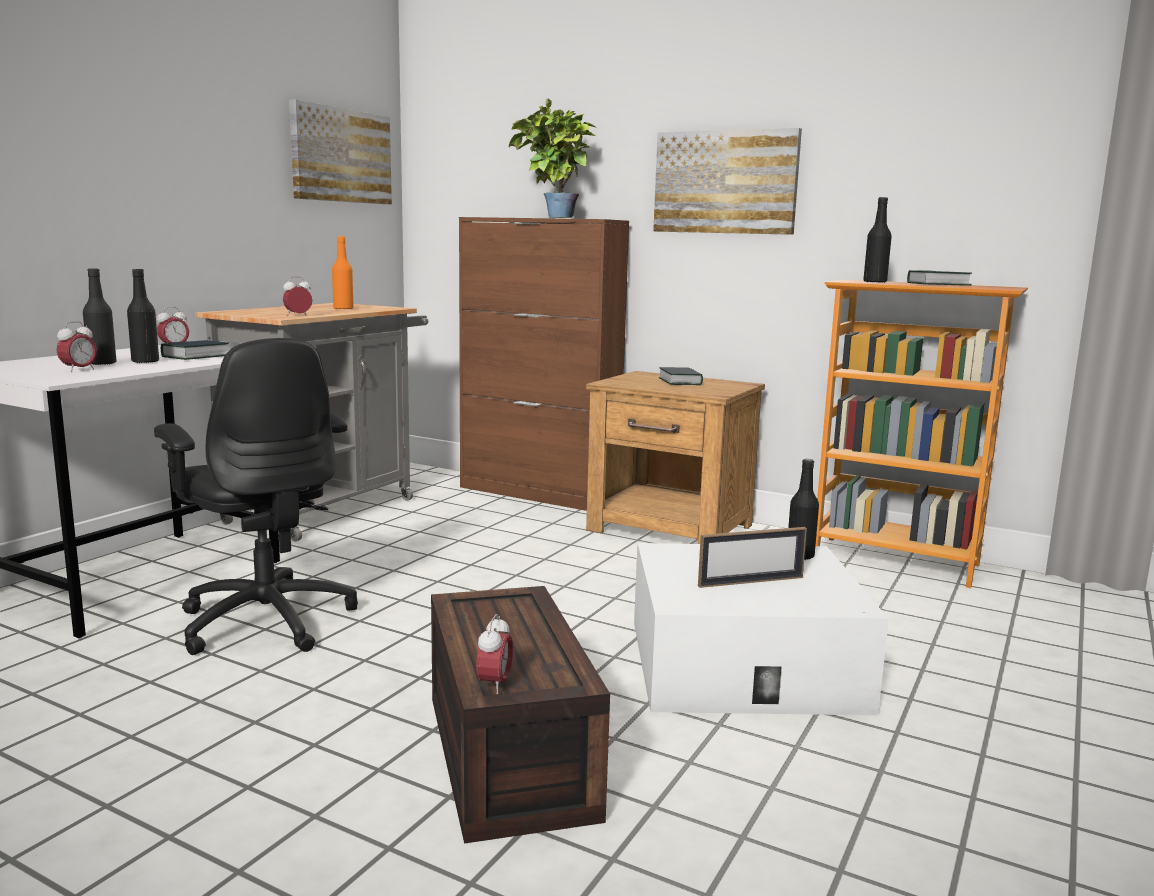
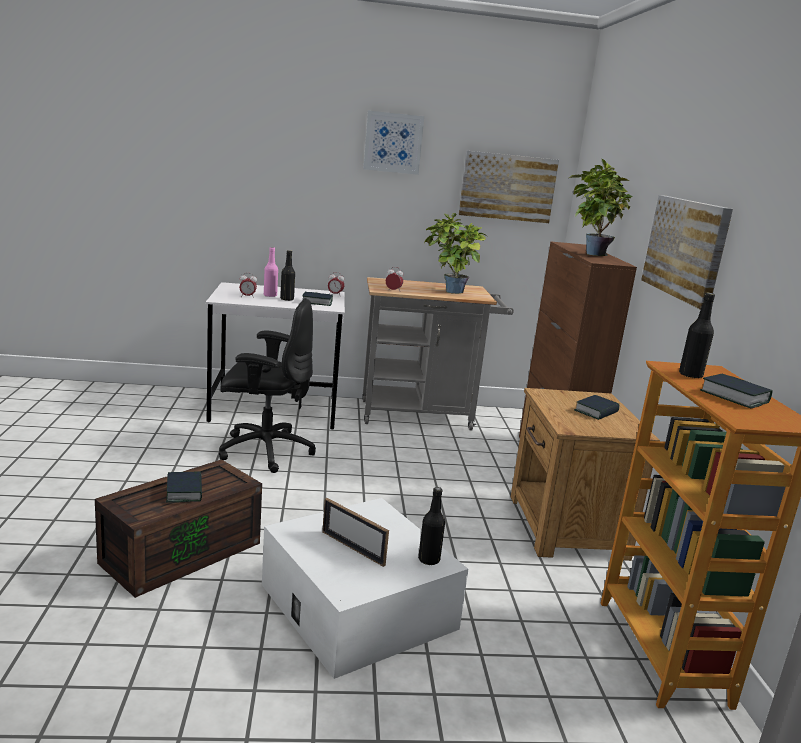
camera: 55 degrees right, 5 degrees up
(102, 363) = (270, 295): black bottle -> pink bottle
(195, 82) = (393, 143): none -> picture
(267, 620) = (264, 450): black office chair -> black office chair turned 105 degrees counterclockwise
(343, 309) = (449, 292): orange bottle -> potted plant
(494, 684) = (123, 499): alarm clock -> none
(517, 636) = (184, 491): none -> book

